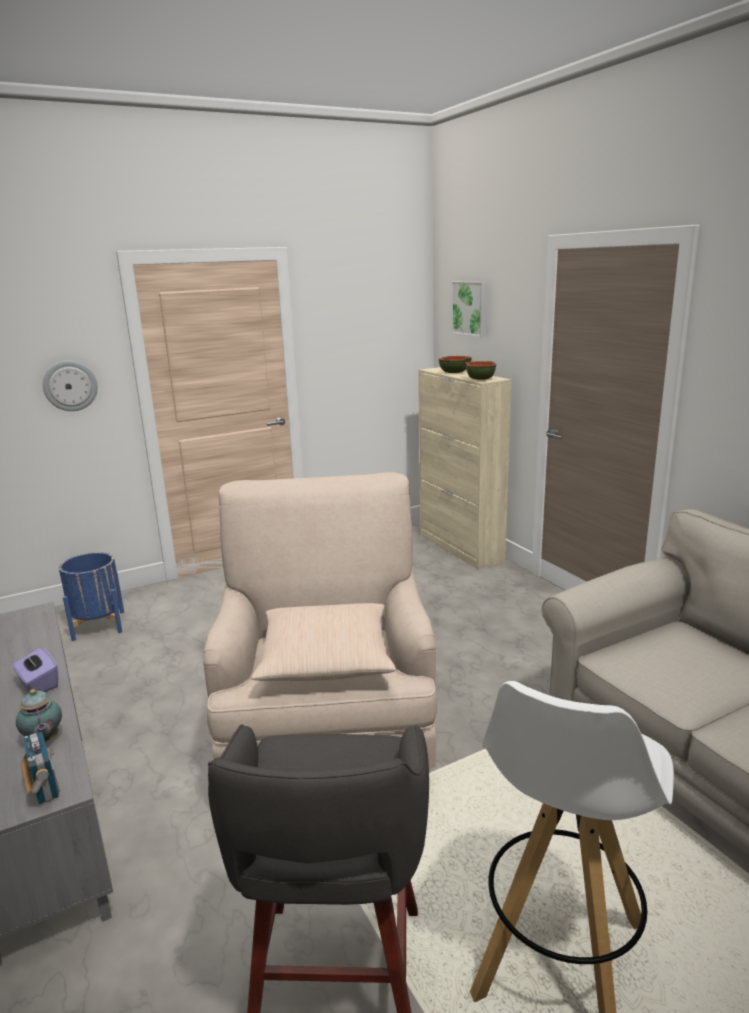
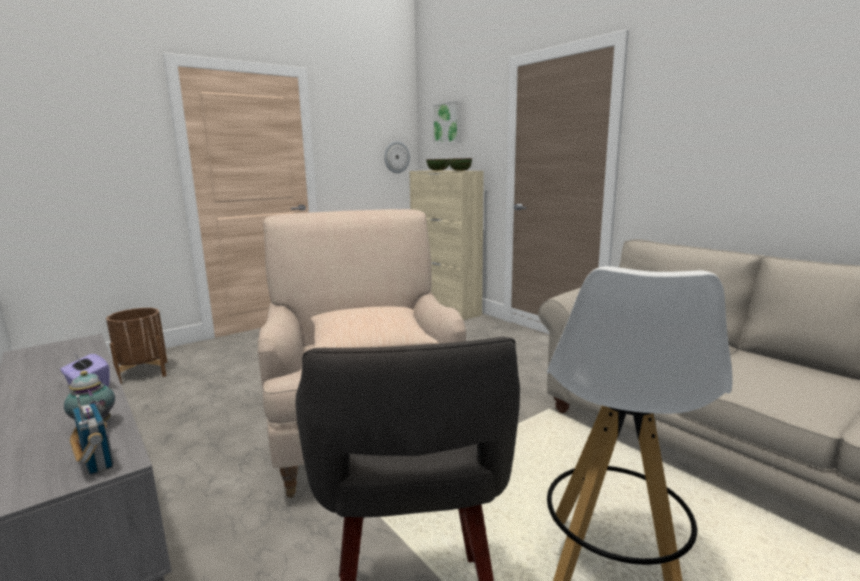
camera: 10 degrees left, 5 degrees down
(70, 386) = (119, 163): wall clock -> wall clock (396, 157)
(98, 625) = (143, 372): blue planter -> brown planter

